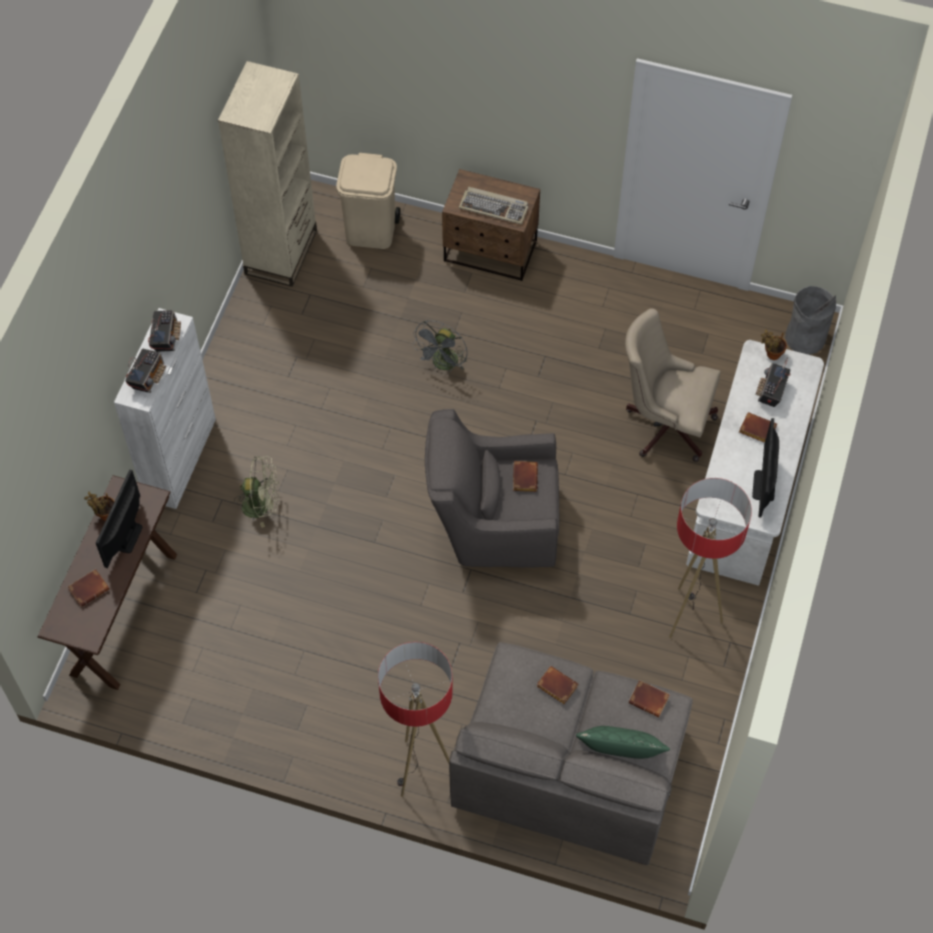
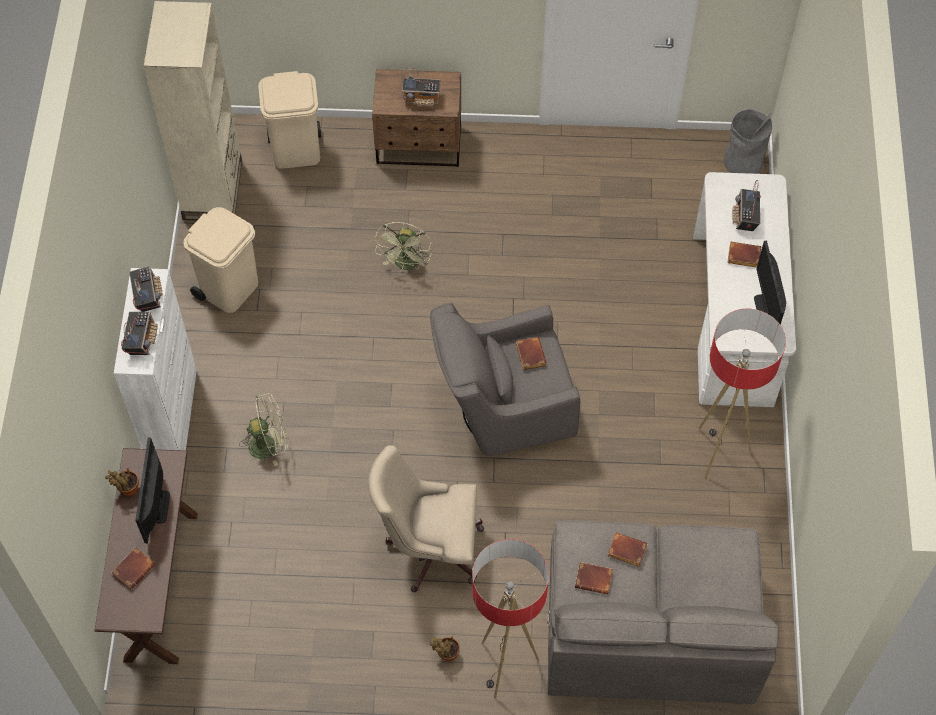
camera: 15 degrees left, 0 degrees up
(269, 349) = (230, 288): none -> beige trash can
(443, 365) = (407, 265): grey fan -> green fan
(494, 207) = (422, 98): keyboard -> radio
(619, 756) = (707, 604): green pillow -> none
(650, 700) = (720, 541): brown book -> brown book (594, 579)
(664, 423) = (636, 272): beige office chair -> beige office chair (429, 547)
(771, 354) = (734, 181): potted plant -> potted plant (446, 655)

